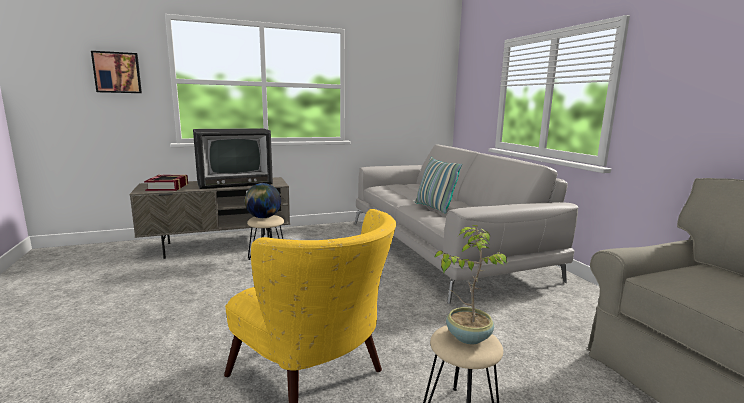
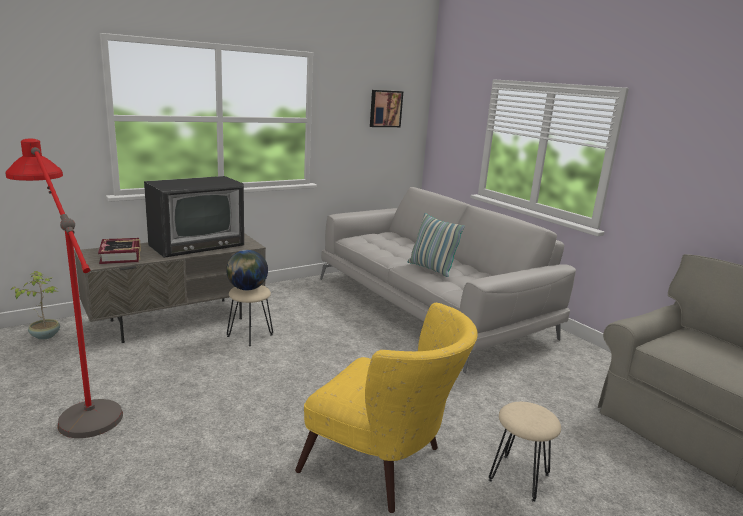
camera: 15 degrees left, 5 degrees up
(95, 296) = (78, 400): none -> red floor lamp
(117, 72) = (38, 109): picture -> picture (385, 108)
(467, 336) = (530, 413): potted plant -> potted plant (45, 335)

